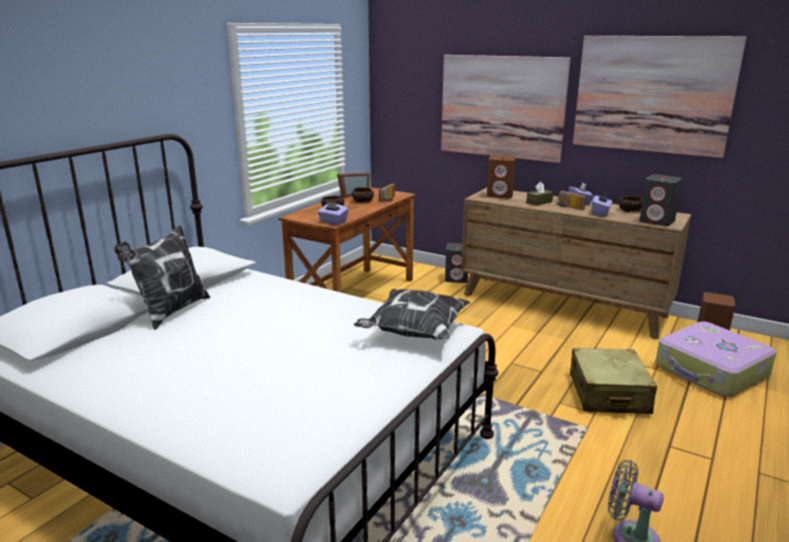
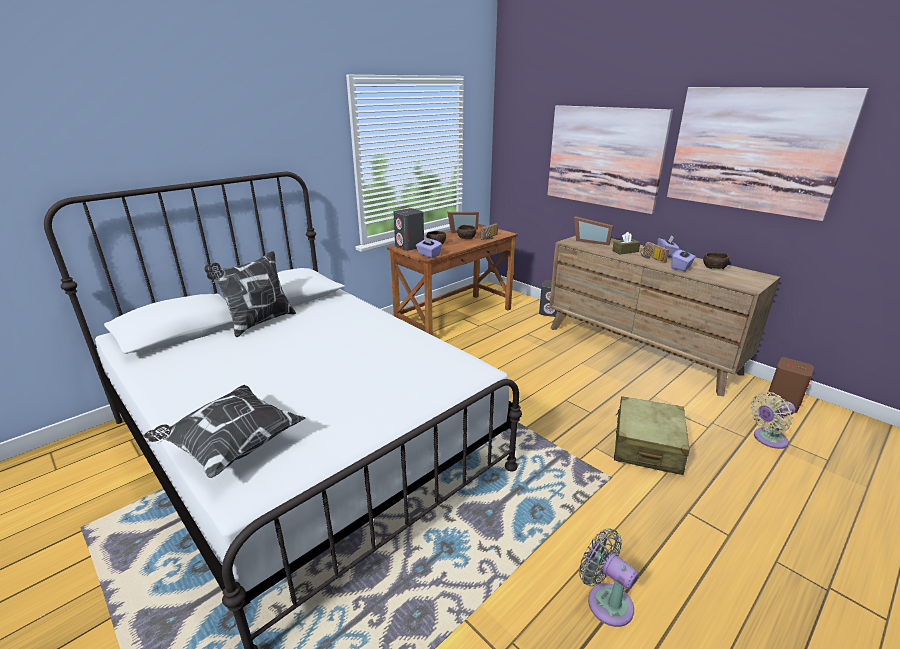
camera: 15 degrees right, 5 degrees up
(413, 333) = (440, 369): pillow -> pillow (231, 447)
(500, 195) = (591, 241): brown speaker -> picture frame
(657, 221) = (737, 281): grey speaker -> grey speaker (409, 246)
(711, 371) = (767, 439): suitcase -> beige fan

